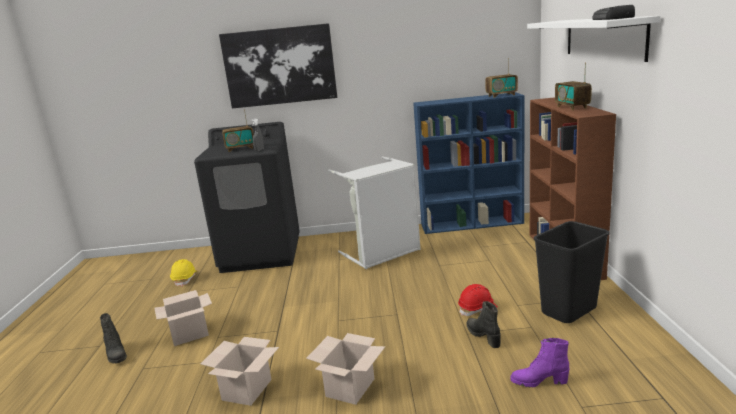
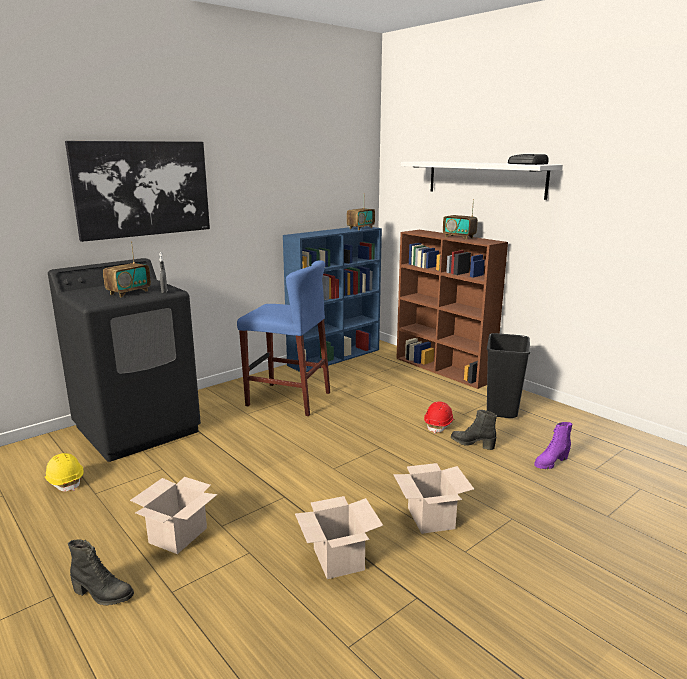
camera: 40 degrees left, 0 degrees up
(383, 254) = (288, 399): grey laundry basket -> blue stool

